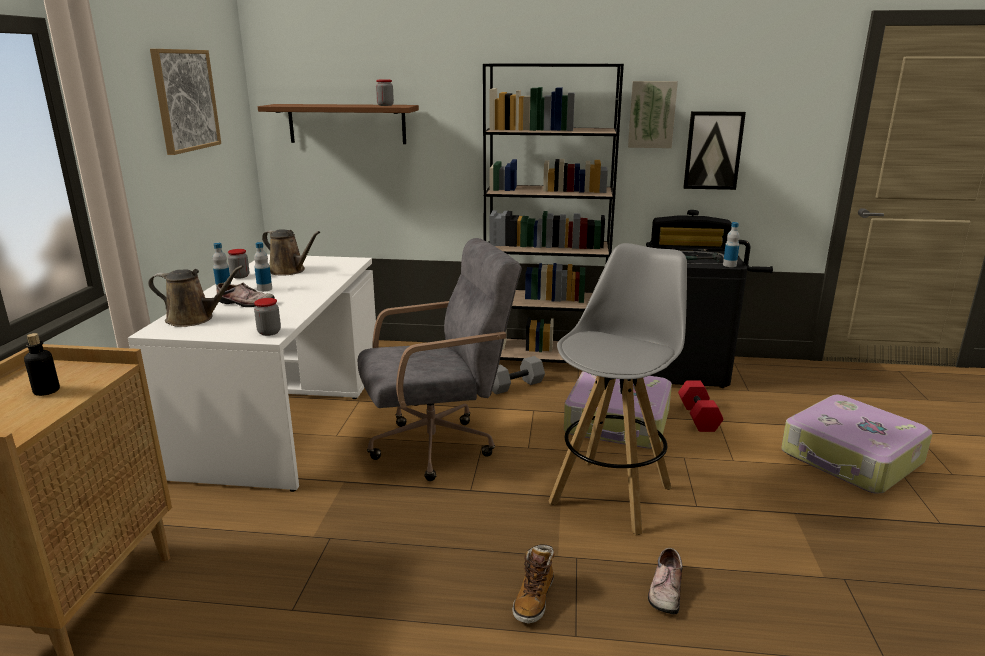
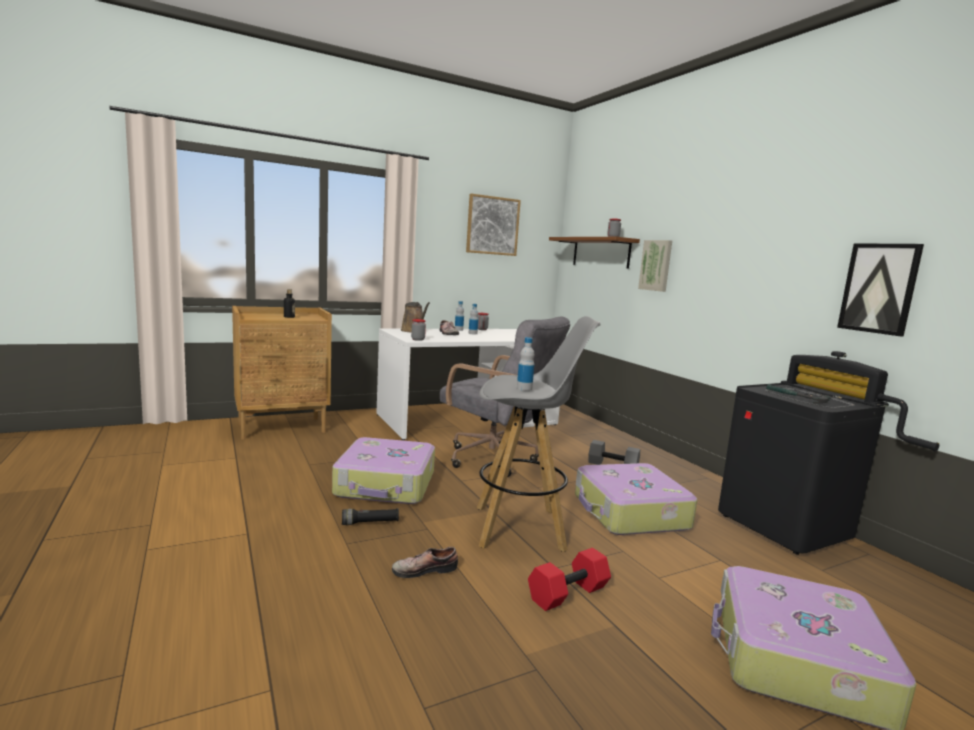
camera: 55 degrees right, 10 degrees down
(289, 271) = (508, 333): brown watering can -> none
(433, 552) = (386, 484): none -> suitcase
(534, 599) = (370, 523): boot -> black flashlight
(545, 360) = (673, 467): beige bookcase -> none
(652, 114) = (814, 247): picture -> picture (656, 265)
(697, 416) = (707, 547): red dumbbell -> red dumbbell (568, 592)
(729, 265) = (821, 407): bottle -> bottle (524, 388)

